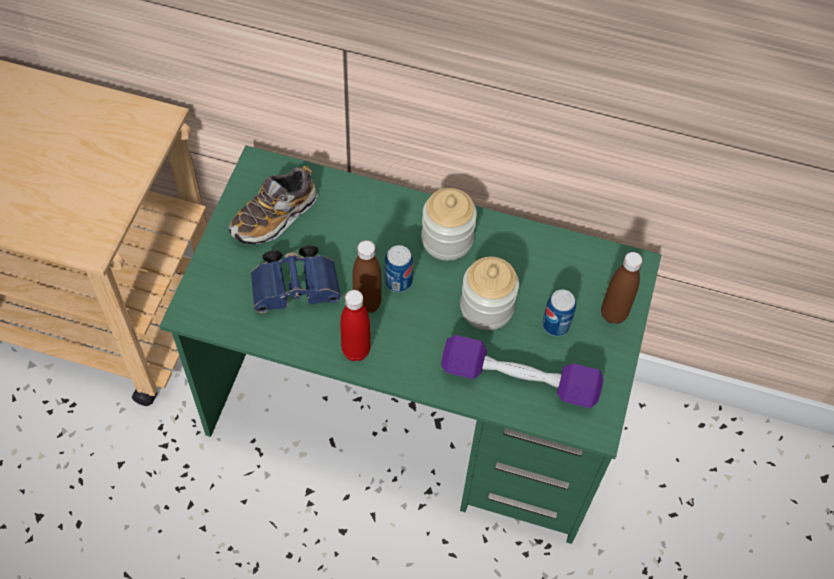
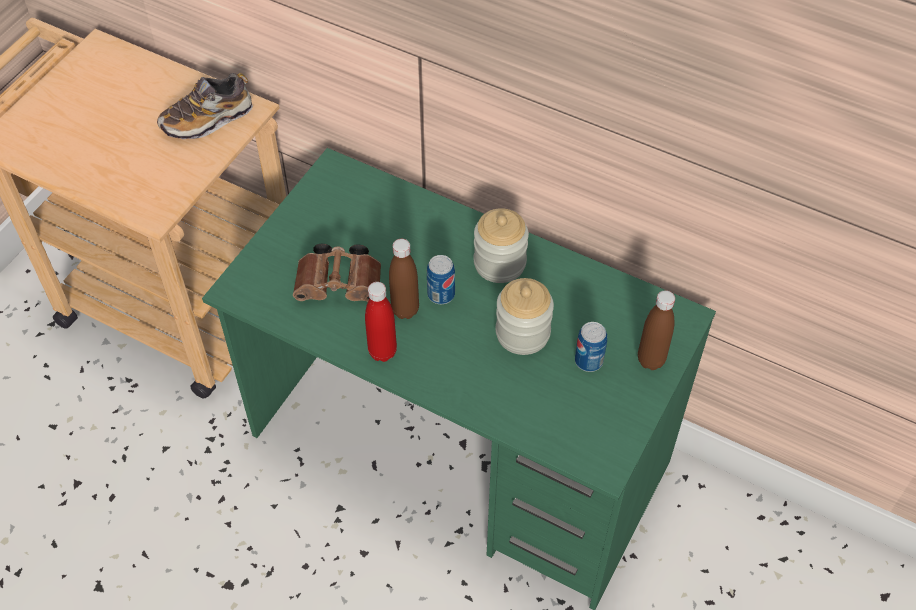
camera: 15 degrees right, 5 degrees down
(275, 217) = (337, 216): shoe -> shoe (208, 120)
(298, 289) = (342, 285): blue binoculars -> brown binoculars
(519, 380) = (538, 407): purple dumbbell -> none

